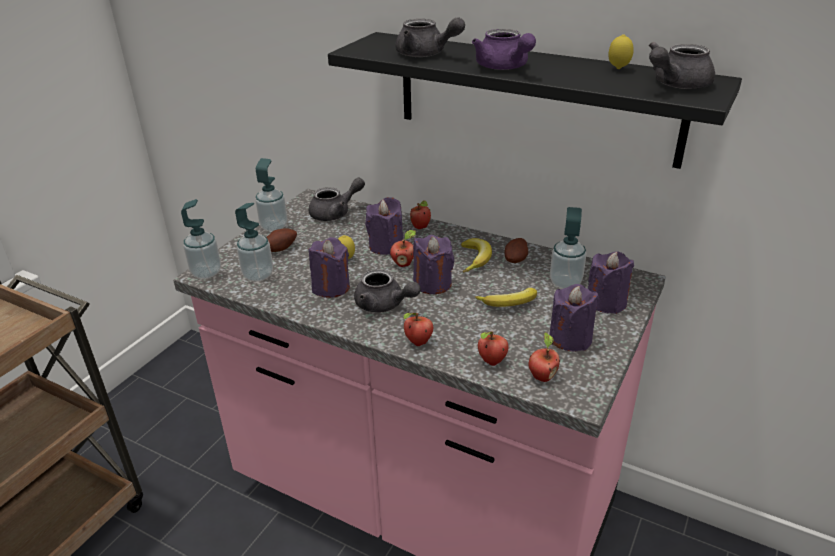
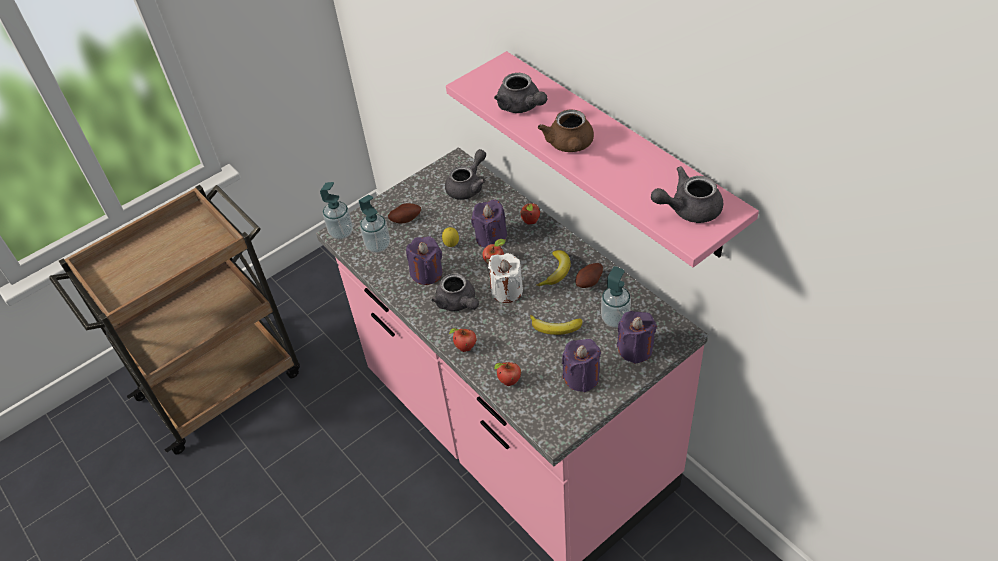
camera: 25 degrees right, 15 degrees up
(274, 226) = (411, 191): soap dispenser -> none
(335, 213) = (468, 186): grey teapot -> grey teapot turned 45 degrees counterclockwise
(432, 284) = (506, 290): purple candle -> white candle
(504, 68) = (570, 146): purple teapot -> brown teapot
(535, 97) = (619, 155): black shelf -> pink shelf
(541, 376) = (537, 406): apple -> none
(618, 69) = (663, 171): lemon -> none

